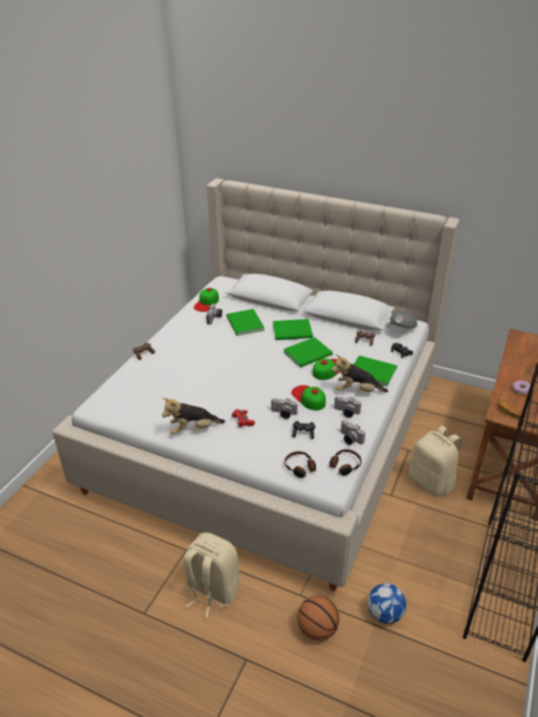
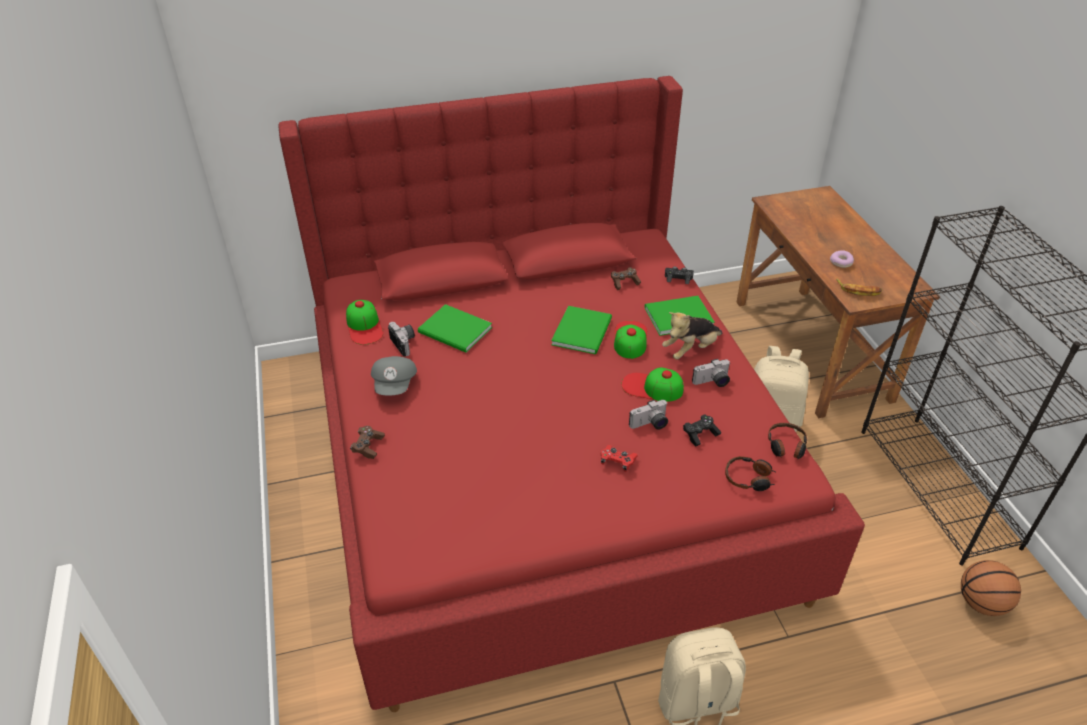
camera: 40 degrees left, 5 degrees up
(193, 429) = (572, 510): plush toy -> none
(270, 431) = (545, 464): beige bed -> red bed
(293, 331) = (529, 311): green book -> none
(317, 629) = (843, 660): basketball -> basketball (981, 603)
(349, 439) = (753, 412): camera -> none
(384, 614) = (879, 593): football -> none
(401, 329) = (646, 249): grey cap -> grey cap (395, 384)

